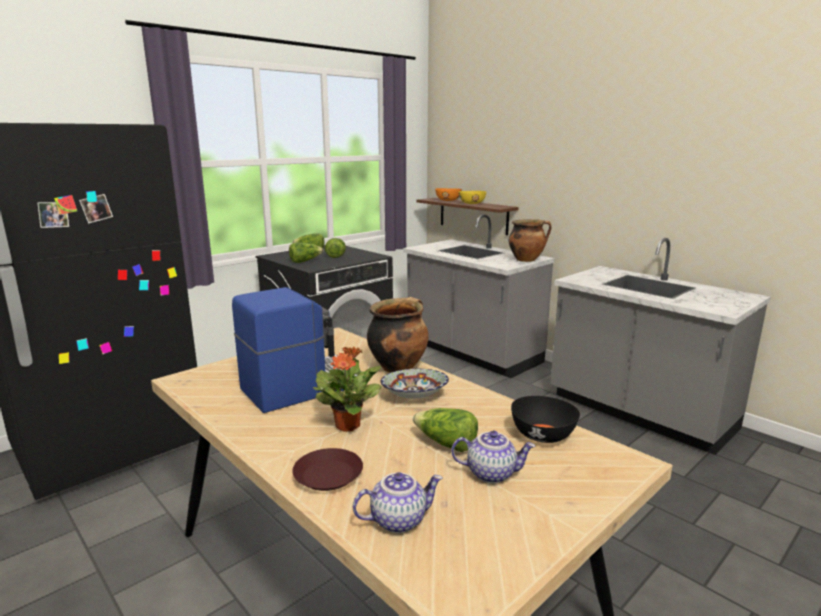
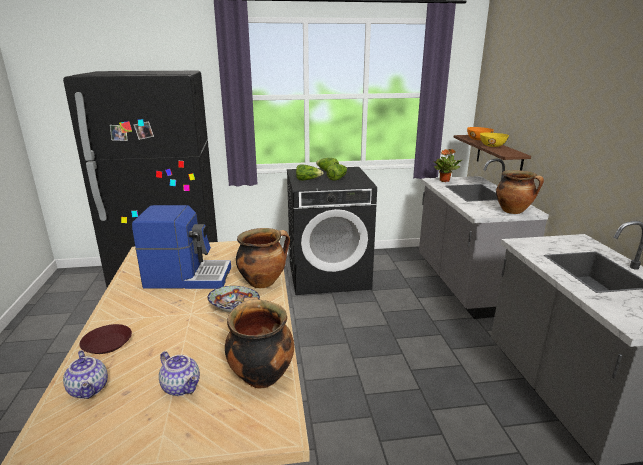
camera: 35 degrees right, 5 degrees up
(348, 425) = (168, 314): potted plant -> potted plant (444, 180)
(398, 520) = (90, 389): teapot -> teapot turned 45 degrees clockwise
(446, 444) = (194, 352): lettuce -> none
(542, 435) = (260, 375): black bowl -> cooking pot

